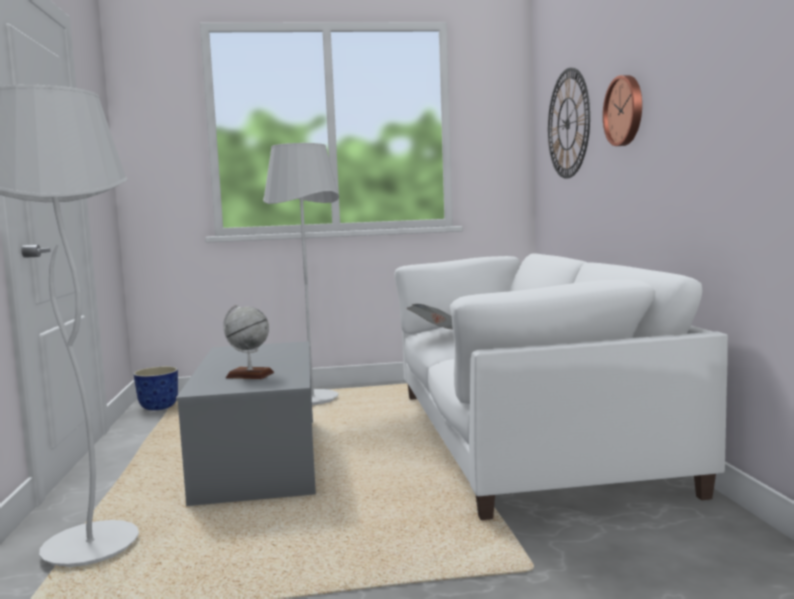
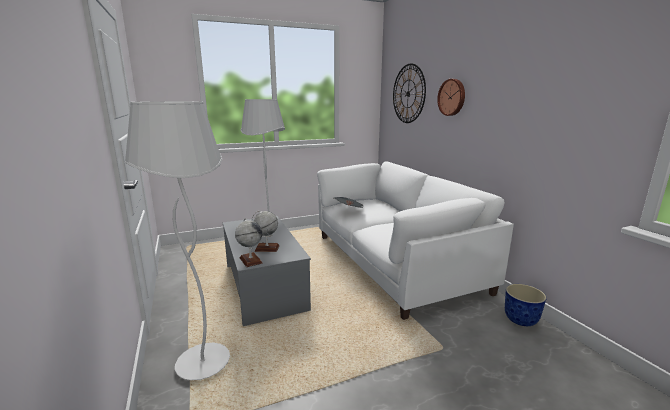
camera: 15 degrees left, 10 degrees up
(159, 407) = (180, 251): planter -> planter (521, 320)
(208, 387) = (250, 260): none -> globe

